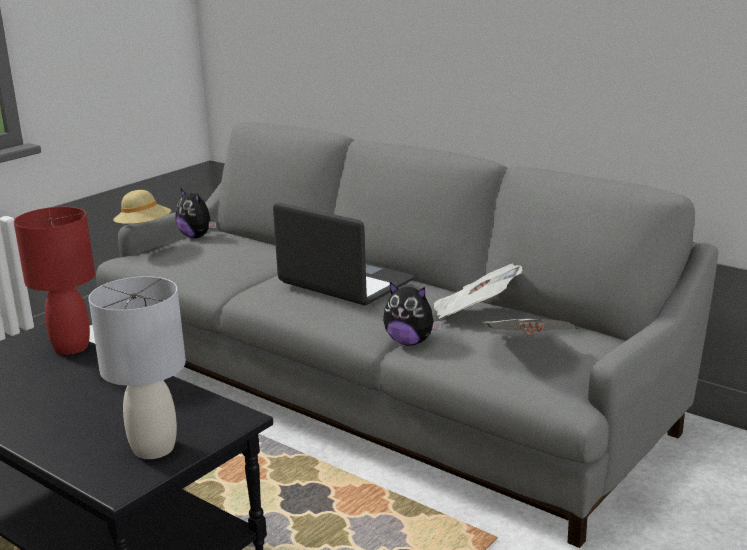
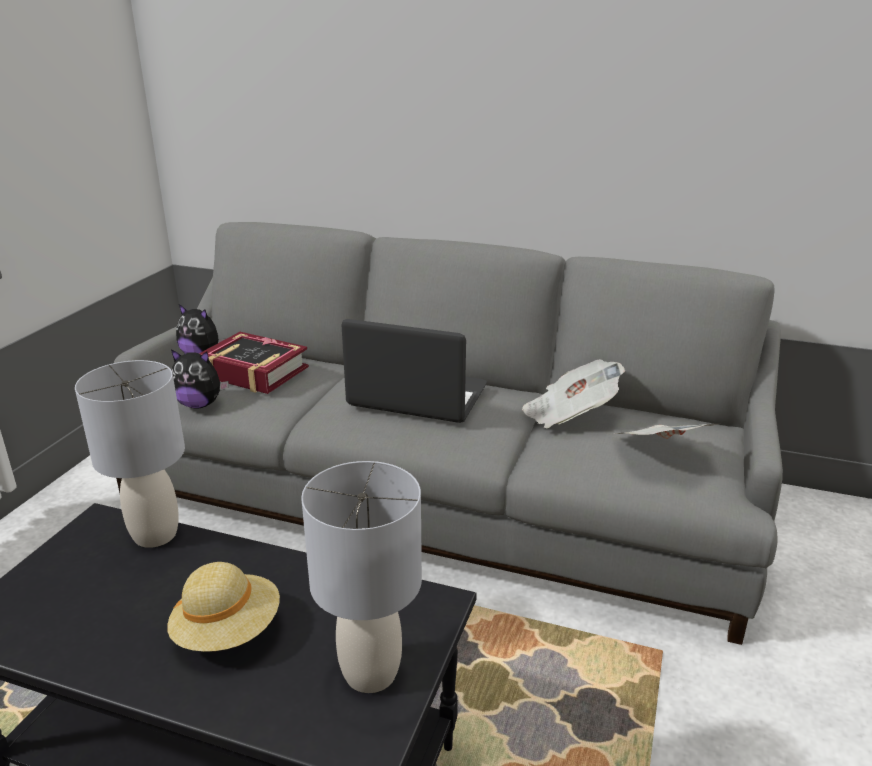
camera: 20 degrees left, 5 degrees up
(72, 347) = (156, 535): red table lamp -> grey table lamp
(144, 228) = (148, 356): beige hat -> beige hat (228, 631)
(226, 251) = (253, 372): none -> book
(410, 342) = (529, 459): plush toy -> plush toy (199, 404)

